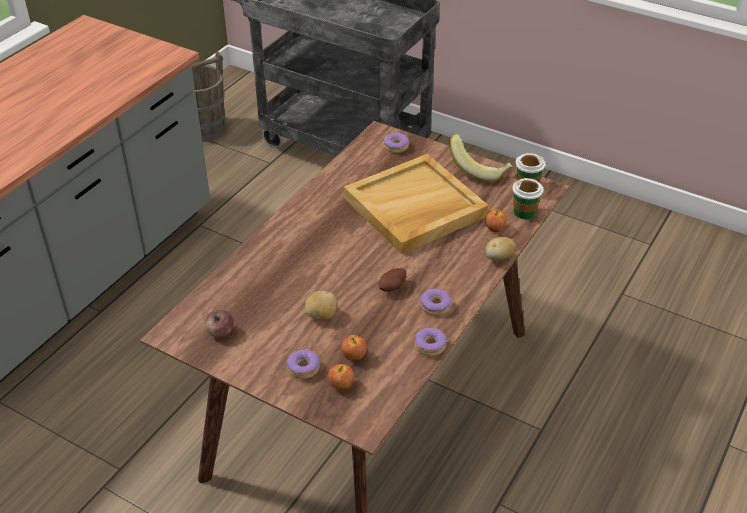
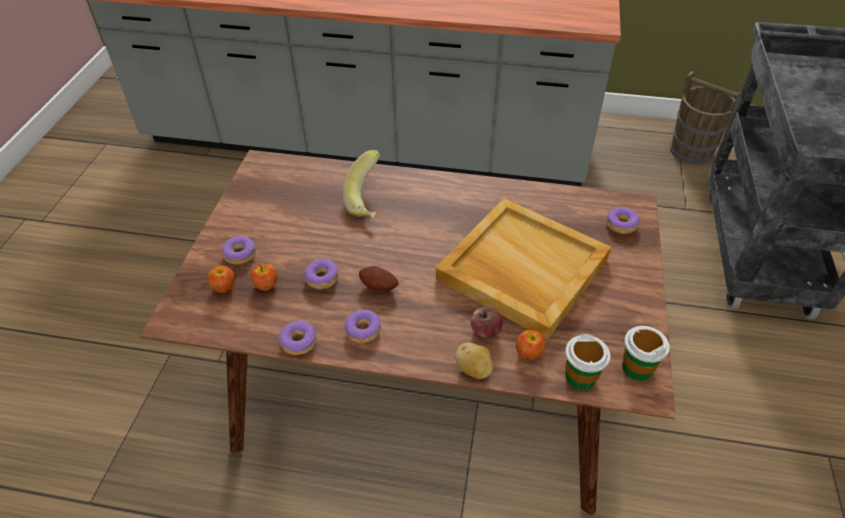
camera: 70 degrees right, 5 degrees up
(220, 332) = (271, 189): apple -> apple (485, 331)
(321, 315) = (315, 246): potato -> none
(365, 319) = (322, 278): none -> donut
(479, 170) = (634, 309): banana -> banana (370, 201)

